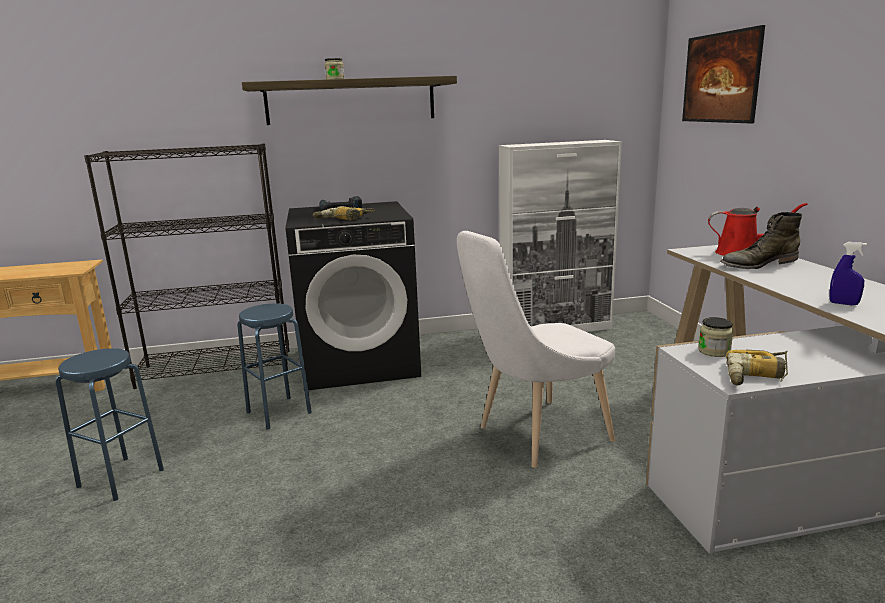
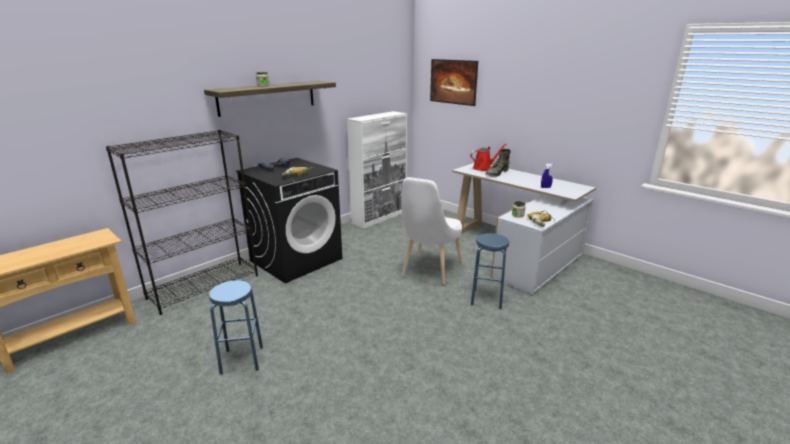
camera: 35 degrees left, 5 degrees up
(279, 412) = (287, 298): blue stool -> blue stool (486, 299)

